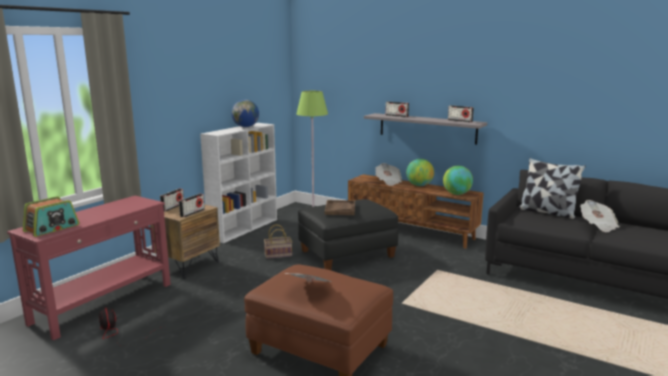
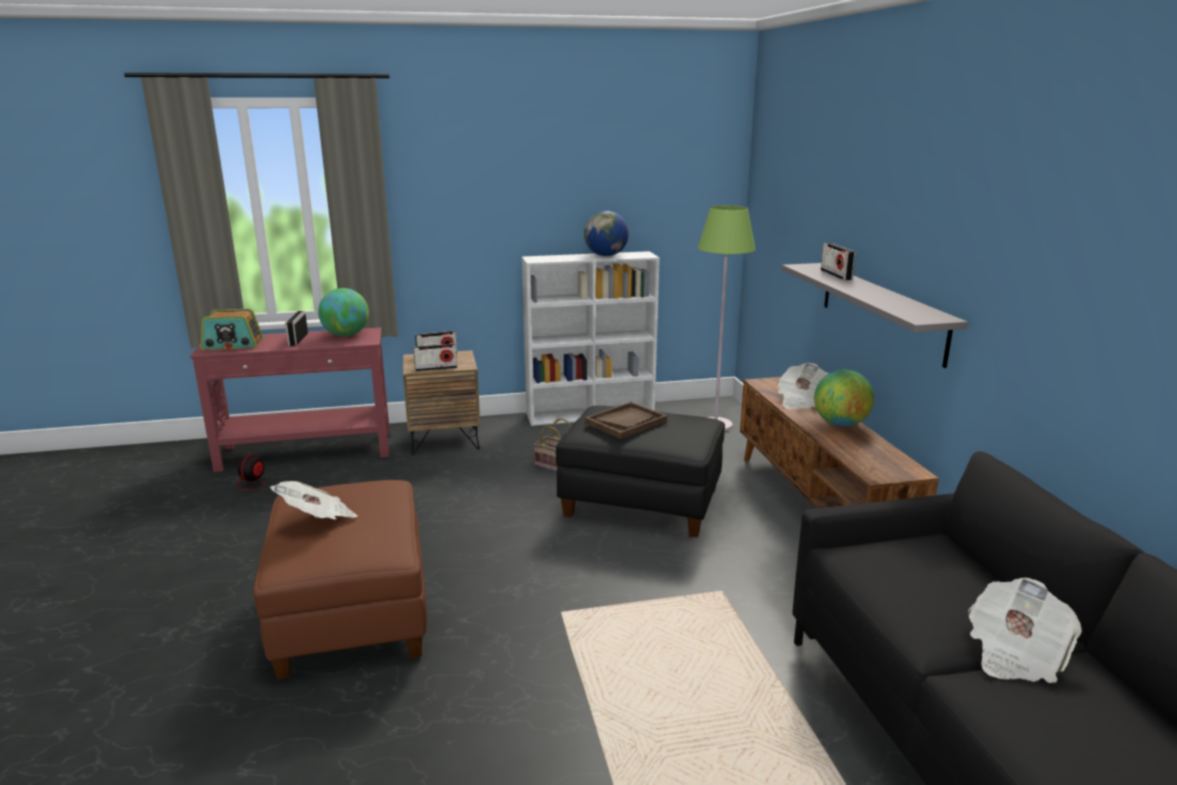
camera: 45 degrees right, 5 degrees up
(456, 194) = (870, 462): globe -> globe (346, 335)
(460, 121) = (916, 307): radio -> radio (298, 339)
(547, 212) = (966, 571): pillow -> none

